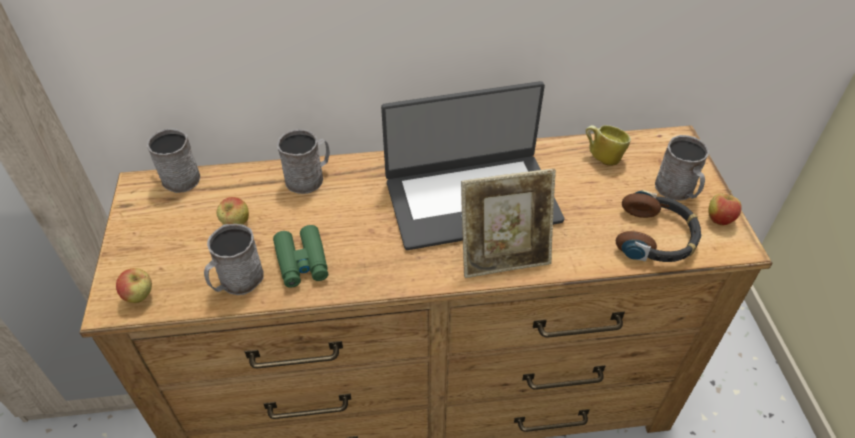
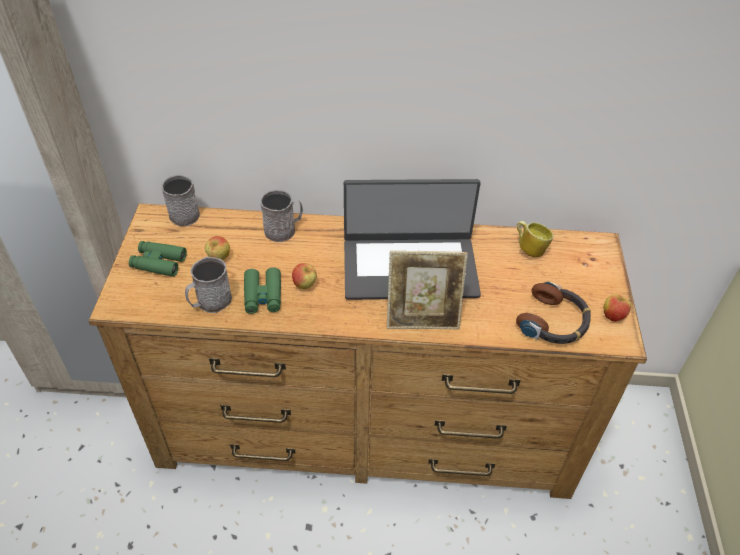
camera: 10 degrees right, 0 degrees up
(140, 296) = (136, 301): apple -> apple (305, 285)
(159, 242) = (158, 263): none -> green binoculars
(677, 190) = (585, 287): grey mug -> none

